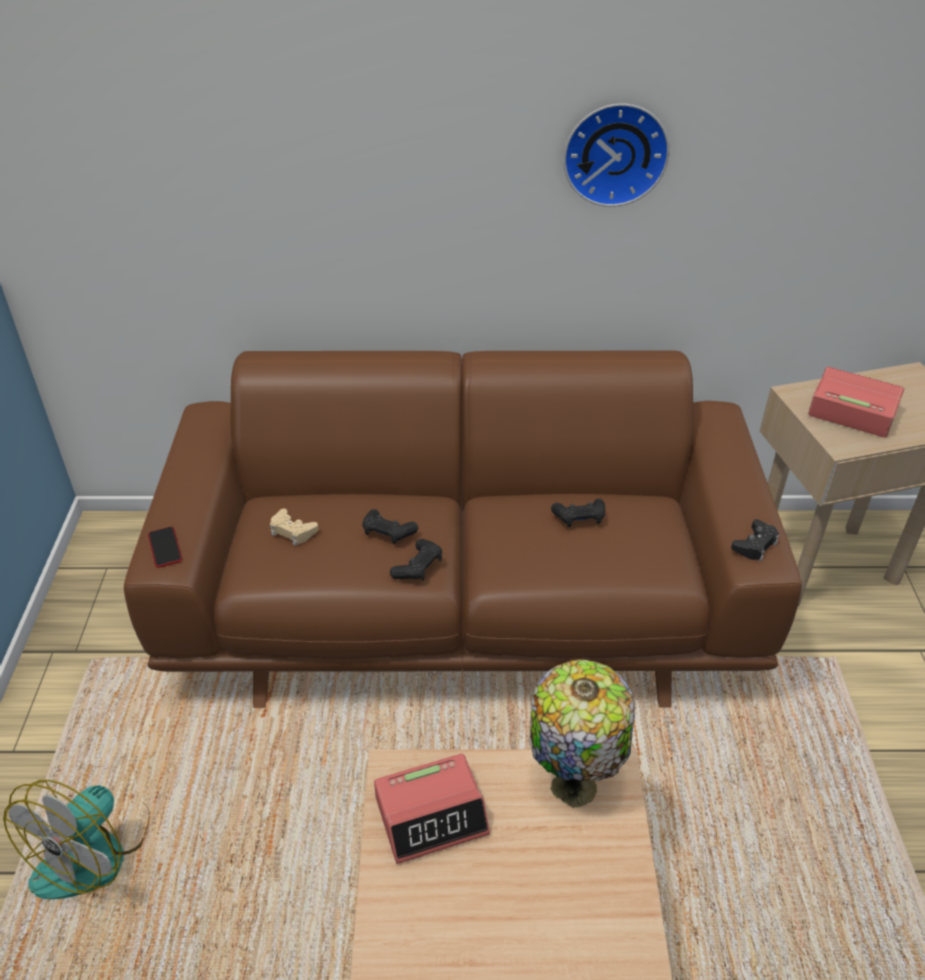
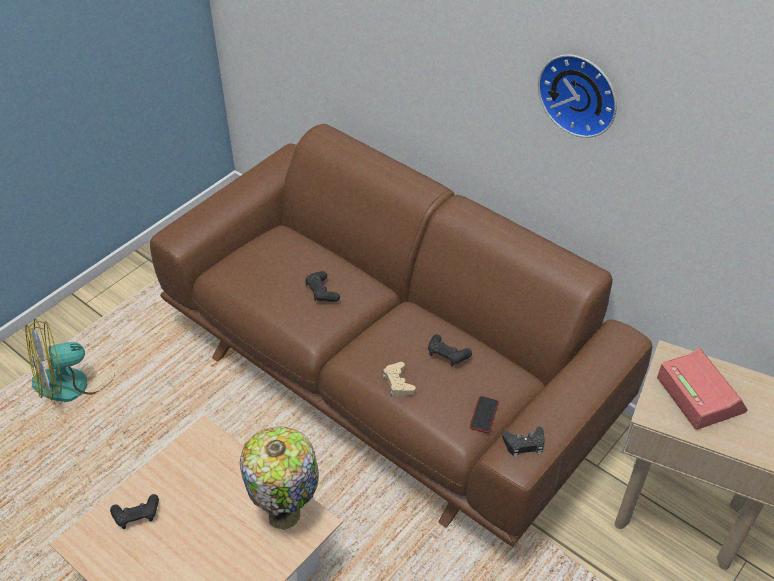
camera: 40 degrees right, 5 degrees up
(165, 547) = (186, 228): phone -> phone (484, 415)
(292, 531) = (271, 258): beige game controller -> beige game controller (398, 383)
(418, 567) = (314, 324): black game controller -> black game controller (136, 515)
(432, 815) = (196, 472): alarm clock -> none

